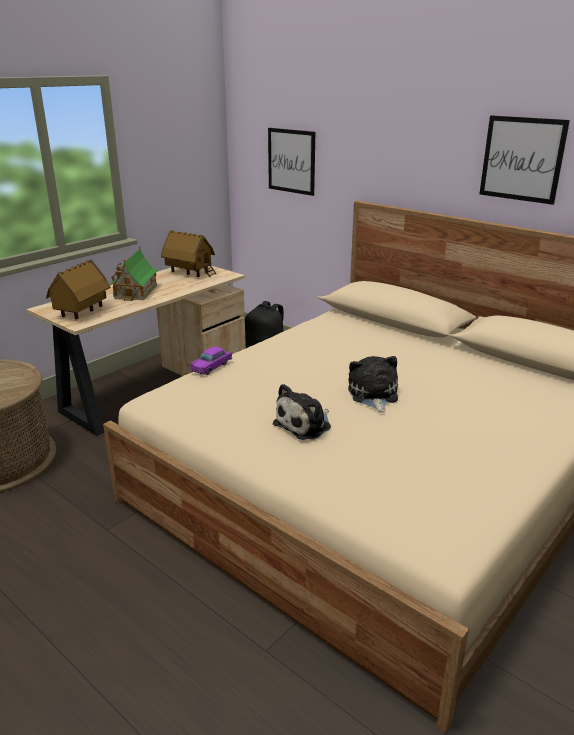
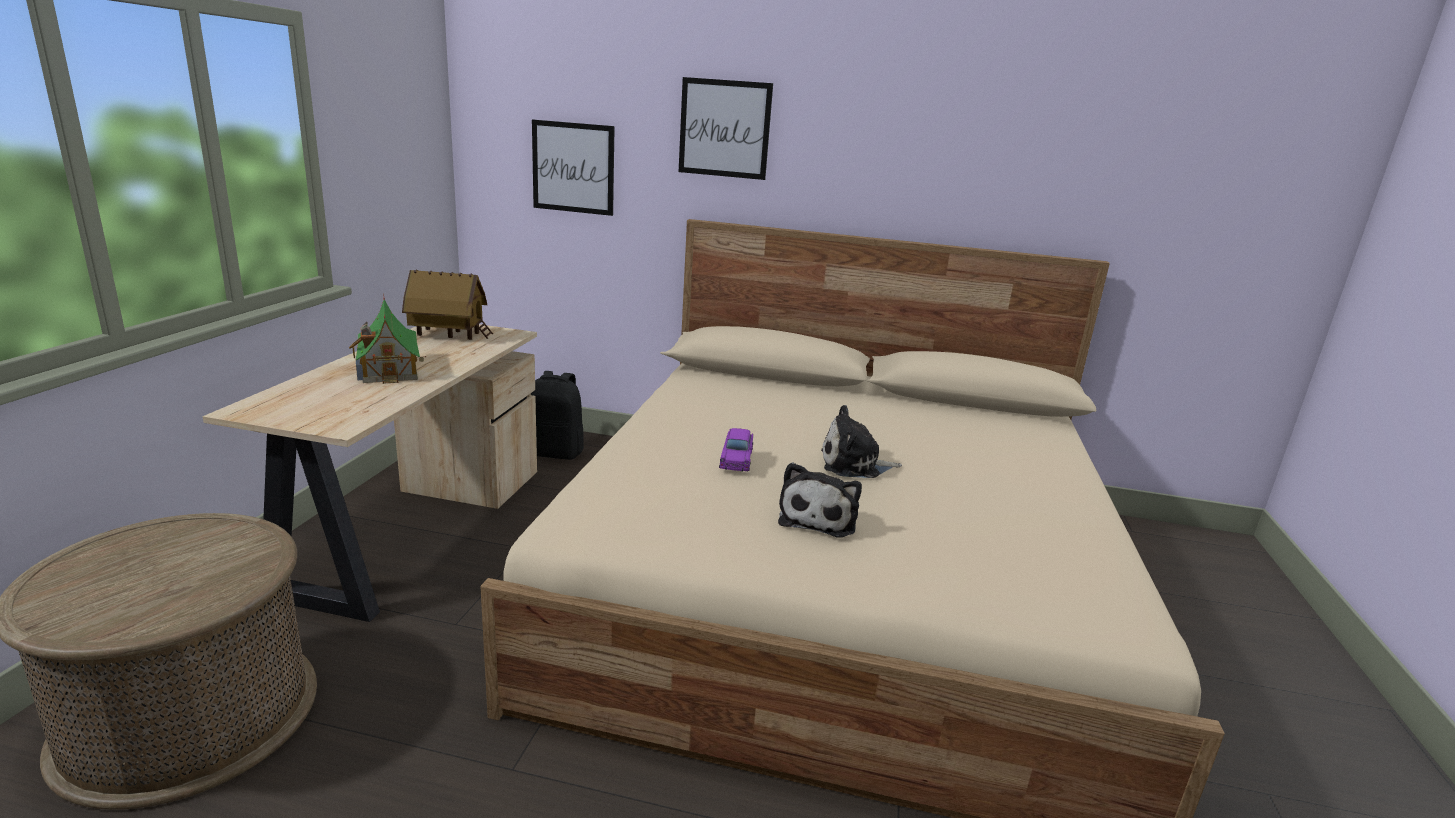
camera: 30 degrees left, 5 degrees down
(82, 312) = (326, 409): toy house -> none
(211, 366) = (604, 463): purple toy car -> purple toy car (737, 459)
(373, 395) = (854, 465): plush toy -> plush toy turned 60 degrees counterclockwise
(522, 159) = (916, 161): picture -> picture (724, 129)

